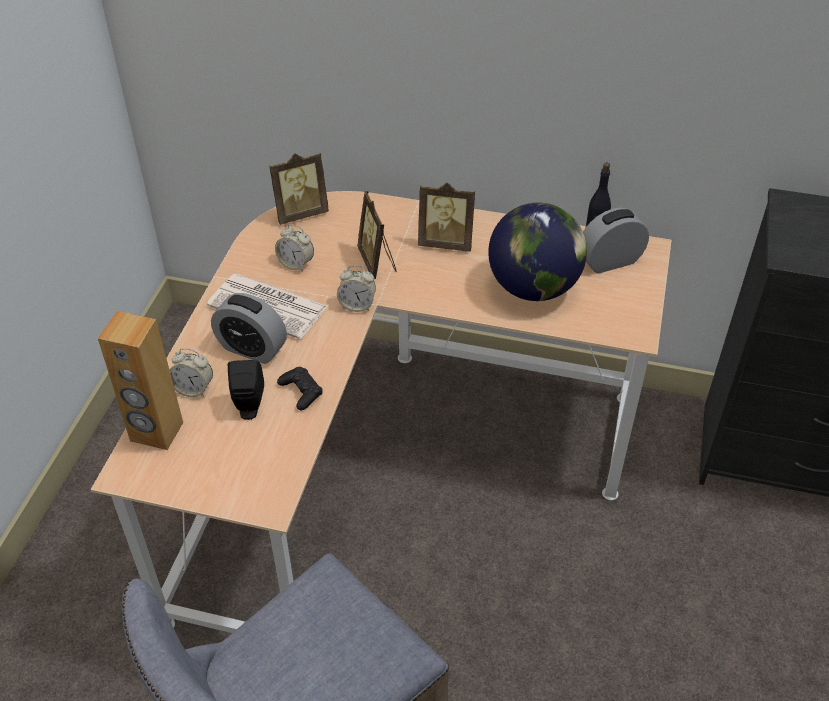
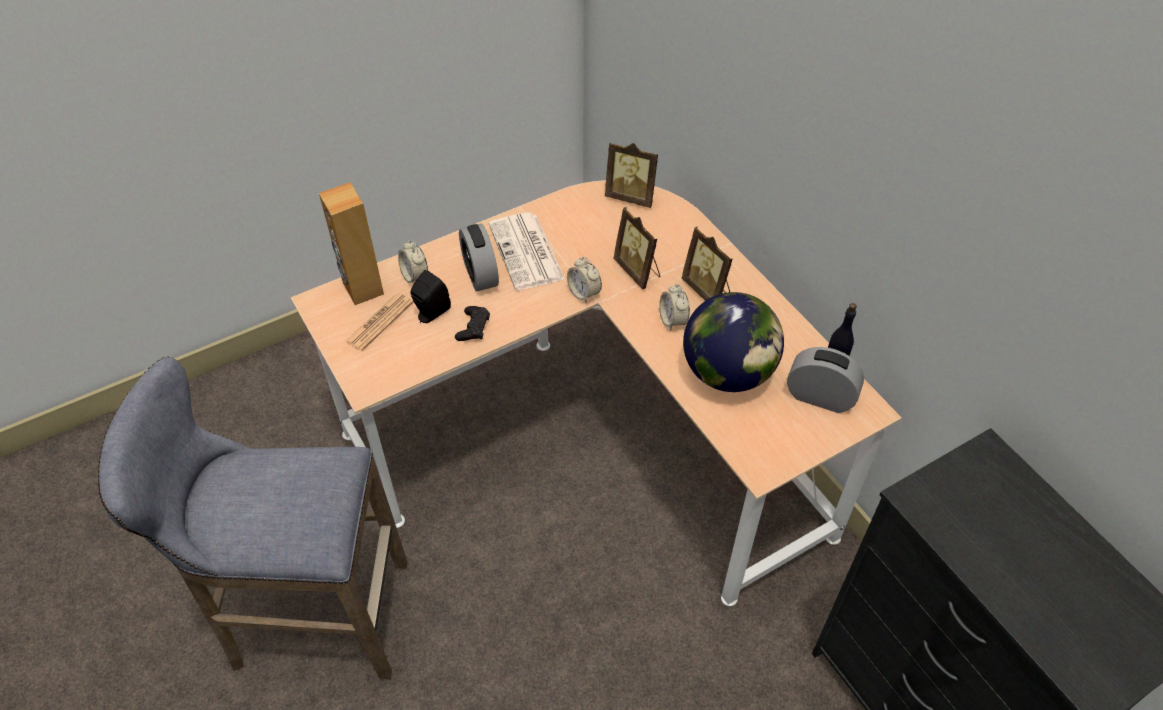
camera: 45 degrees right, 5 degrees up
(210, 447) = (379, 322): none -> newspaper
(296, 264) = (581, 233): alarm clock -> alarm clock (673, 320)
(377, 262) = (638, 271): picture frame -> picture frame turned 60 degrees counterclockwise

